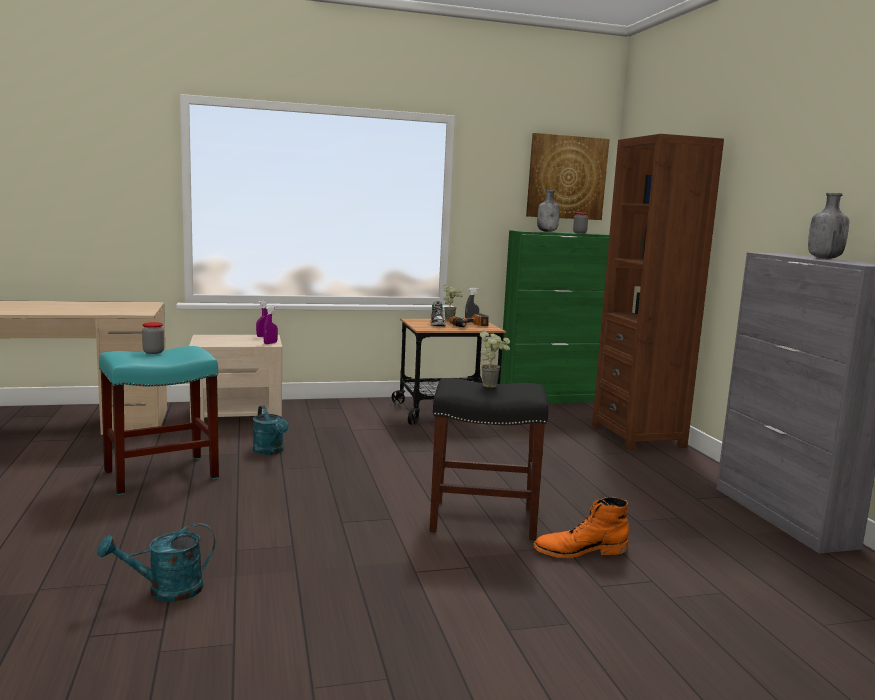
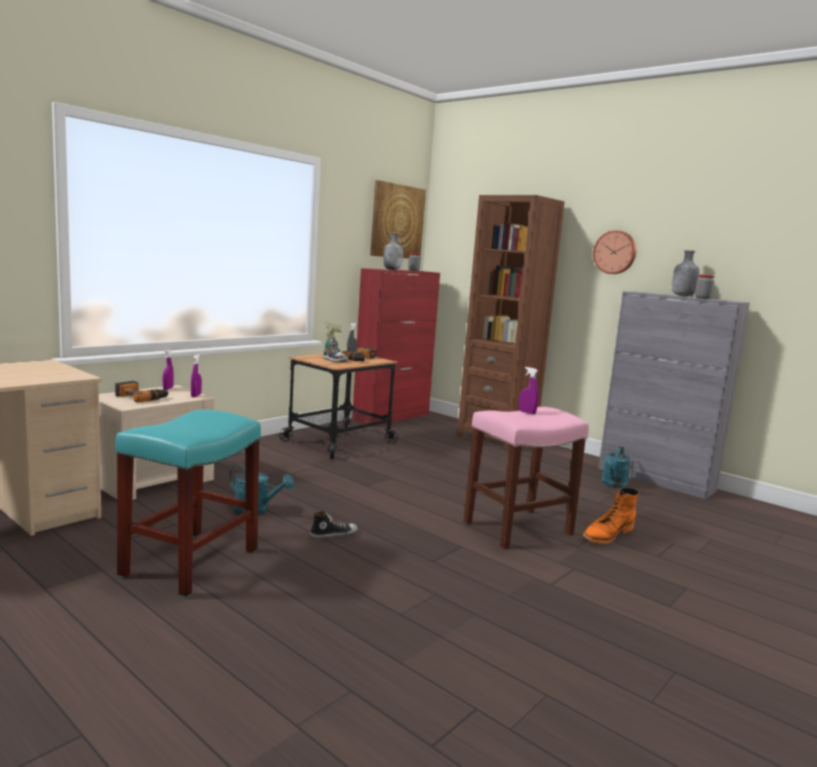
camera: 35 degrees left, 0 degrees up
(153, 352) = (184, 423): jar -> jar (702, 298)
(165, 591) = (415, 675): turquoise watering can -> turquoise watering can (613, 485)
(227, 340) = (141, 397): none -> power drill
(297, 481) = (333, 534): none -> shoe
(484, 519) = (518, 527): black stool -> pink stool
(492, 385) = (527, 412): potted plant -> purple spray bottle
(549, 399) = (392, 417): green cabinet -> red cabinet
(772, 201) = (615, 252): none -> wall clock

